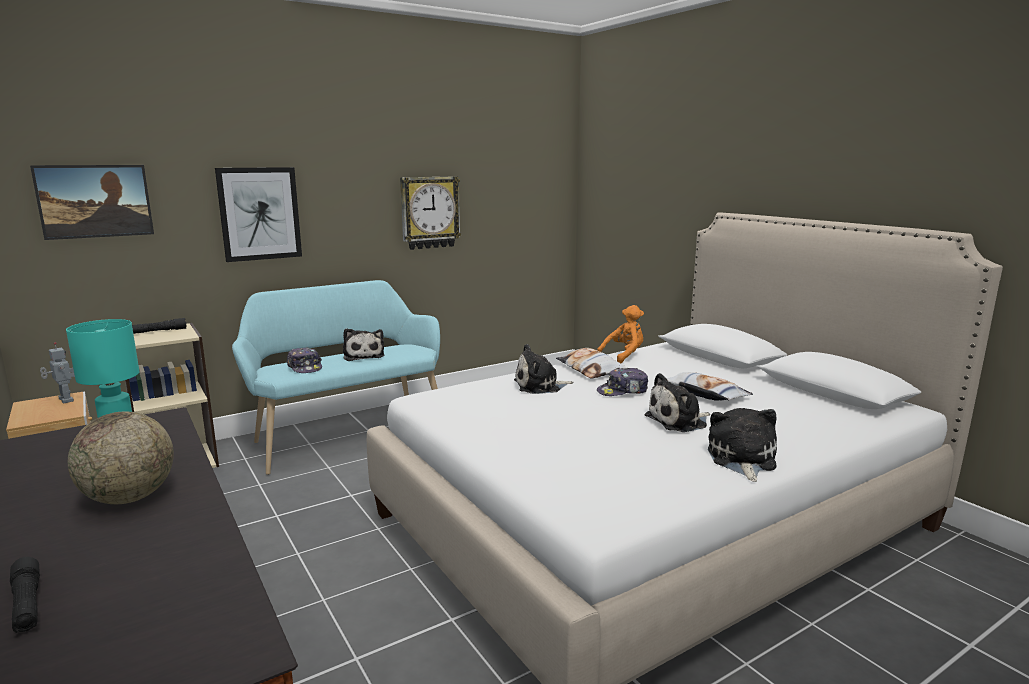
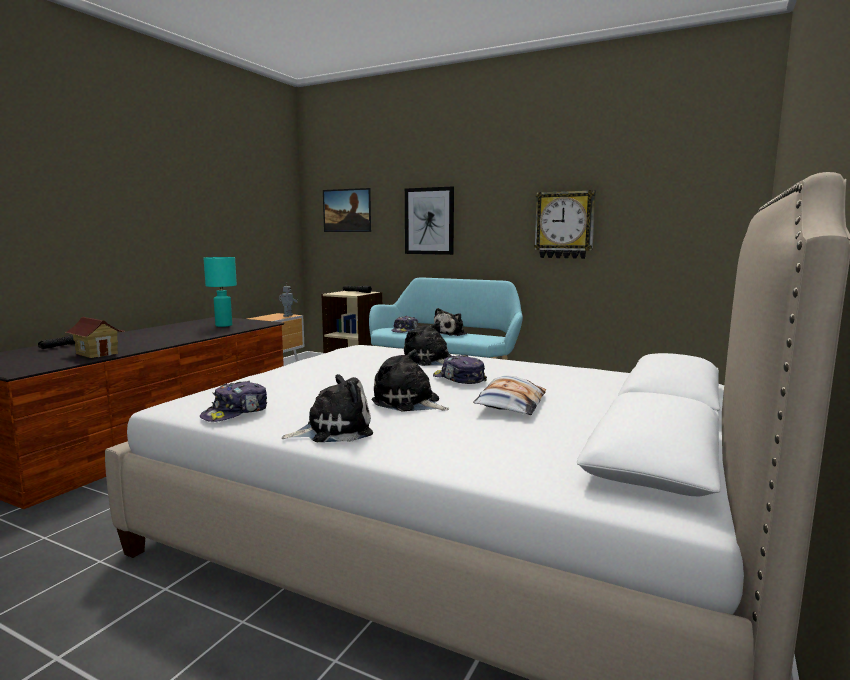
camera: 60 degrees right, 5 degrees down
(129, 498) = (165, 336): globe -> none
(195, 566) = (97, 354): none -> toy house
(590, 369) = (505, 366): pillow -> none
(624, 355) = (574, 369): orange plush toy -> none
(661, 492) = (236, 413): none -> cap

